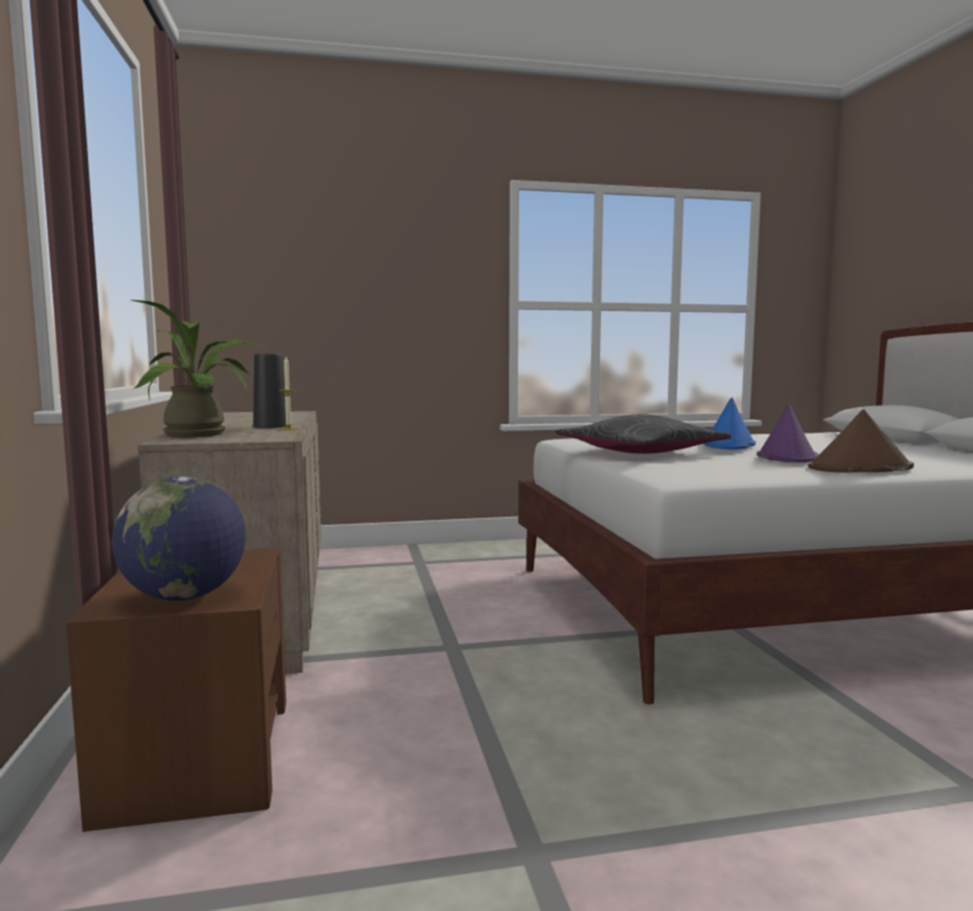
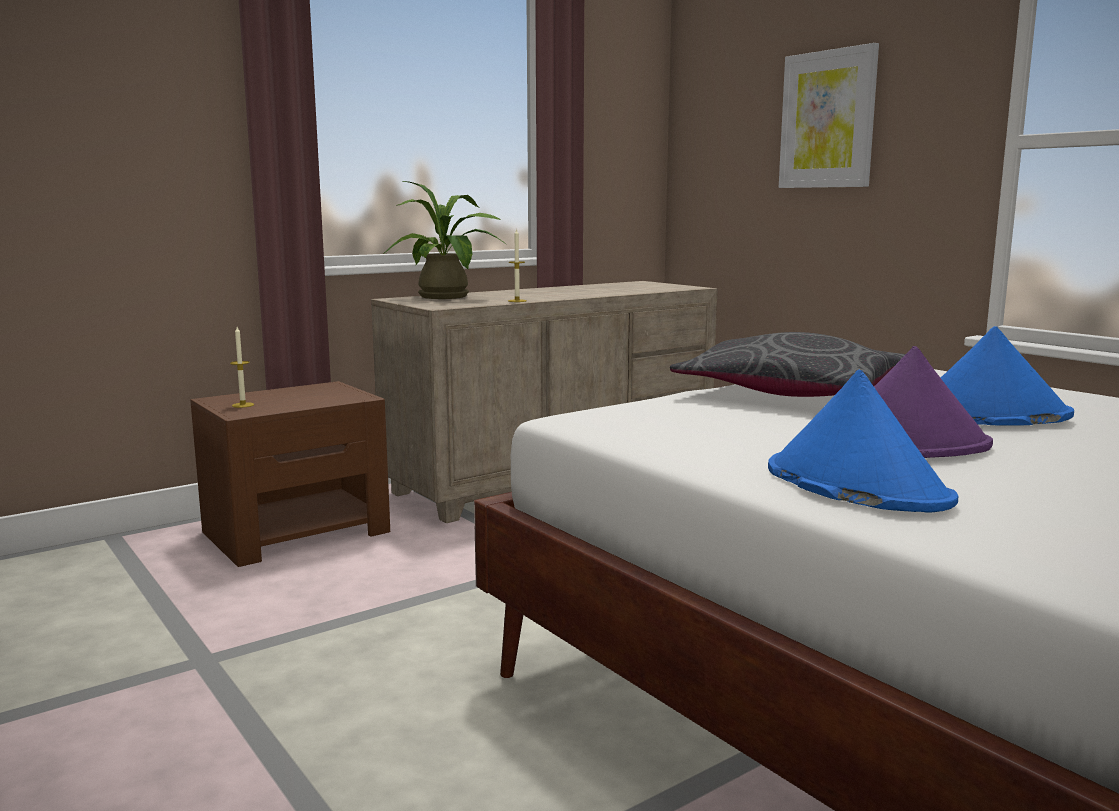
camera: 65 degrees right, 5 degrees up
(184, 597) = (243, 405): globe -> candle
(271, 426) = (533, 297): black vase -> none
(373, 279) = (827, 120): none -> picture
(859, 468) = (854, 485): brown hat -> blue hat

